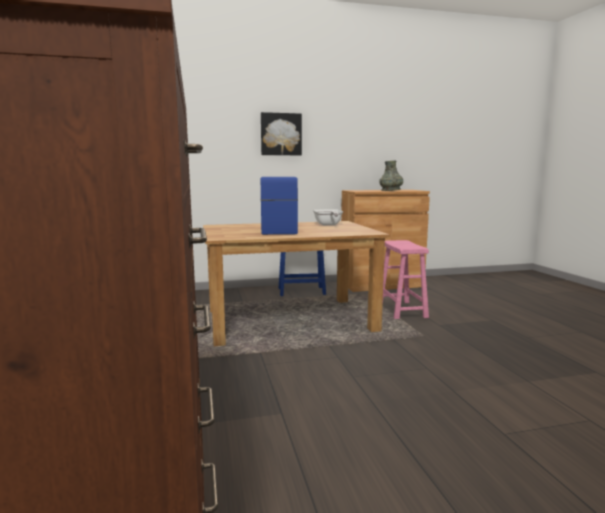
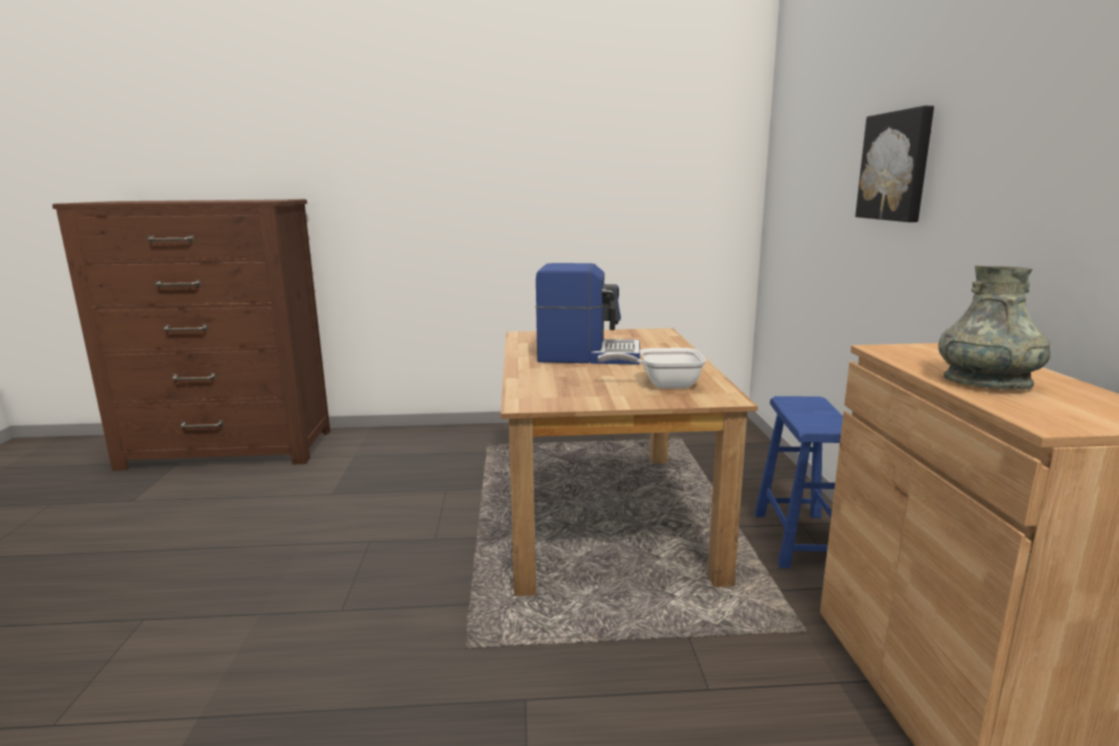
camera: 100 degrees right, 5 degrees up
(402, 310) = (651, 663): pink stool -> none

